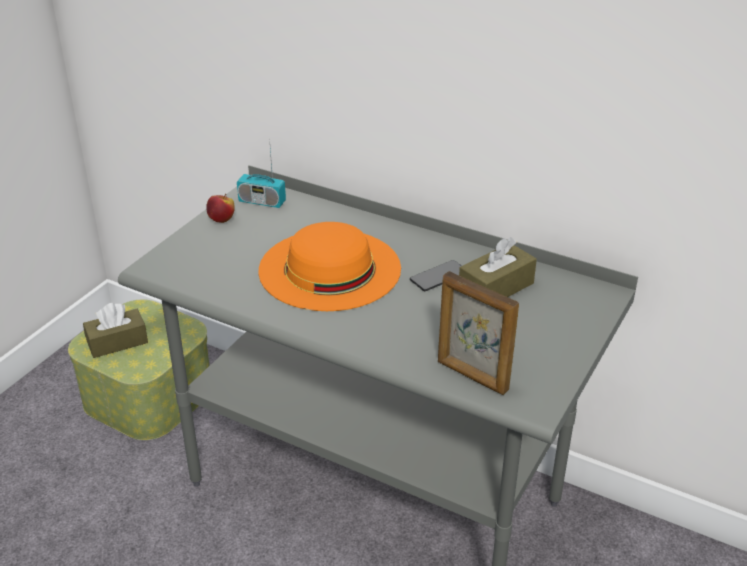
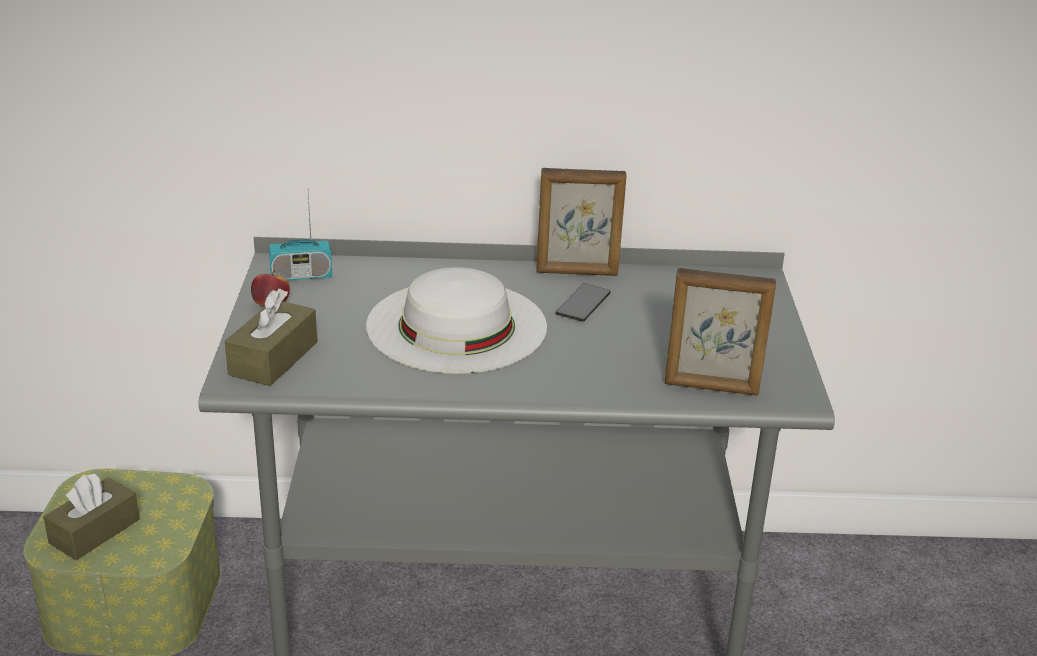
camera: 30 degrees left, 5 degrees down
(330, 268) = (456, 325): orange hat -> white hat
(459, 249) = (577, 272): none -> picture frame
(496, 288) = (651, 300): brown tissue box -> brown tissue box (273, 358)

